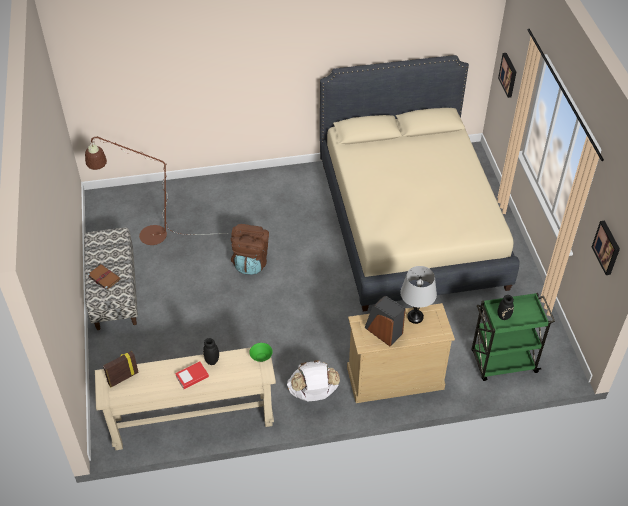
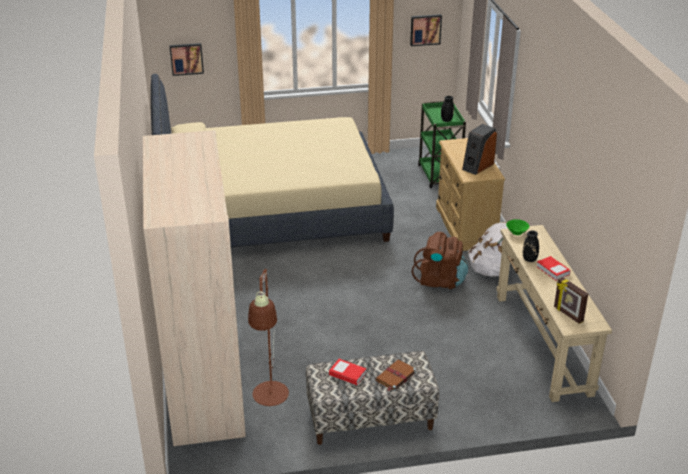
camera: 90 degrees left, 15 degrees down
(111, 250) = (347, 374): none -> book
(168, 199) = (204, 384): none -> beige wardrobe
(251, 261) = (320, 311): brown backpack -> brown backpack (440, 280)
(415, 317) = (458, 152): grey table lamp -> none

